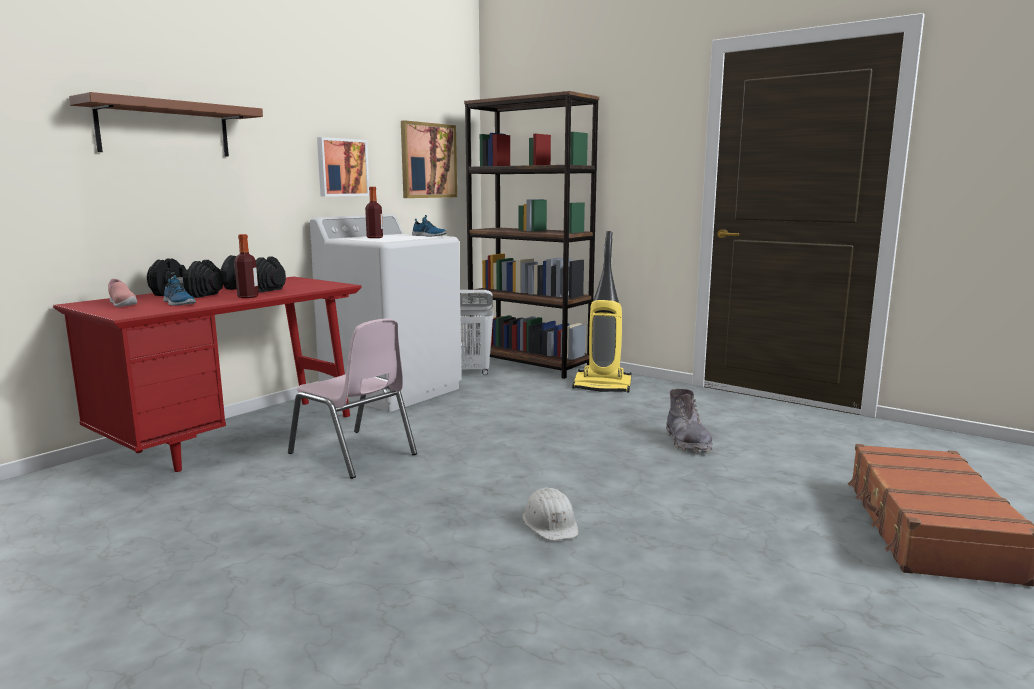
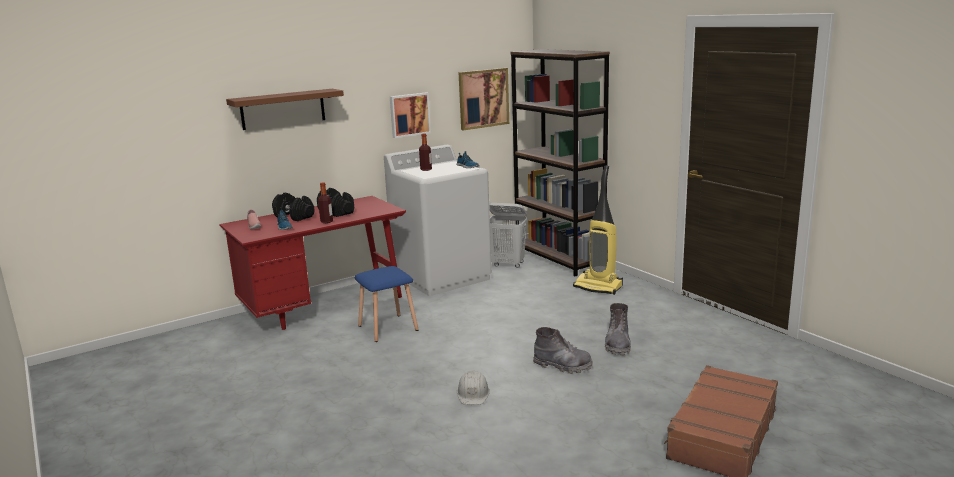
camera: 20 degrees right, 5 degrees up
(353, 454) = (387, 328): pink chair -> blue stool
(643, 473) = (562, 366): none -> grey boot

